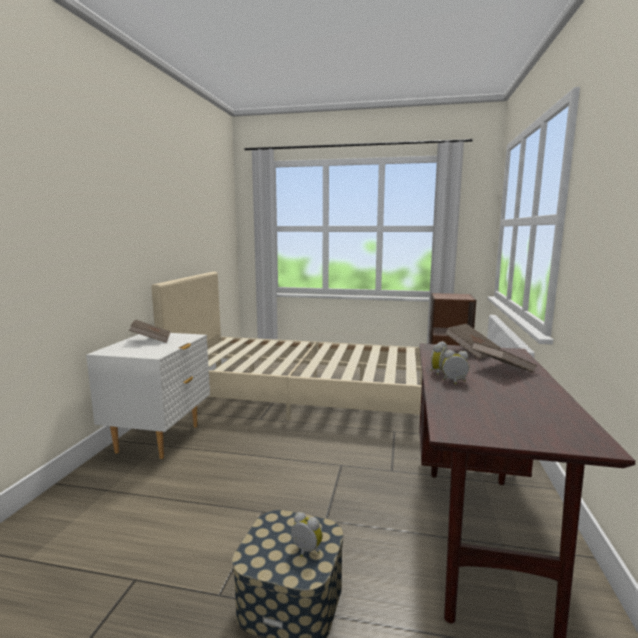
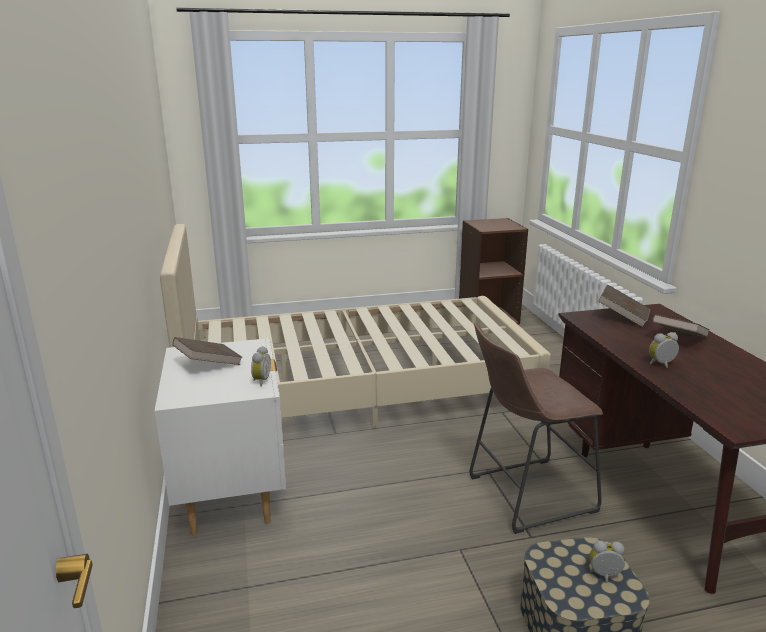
camera: 25 degrees left, 10 degrees up
(352, 490) = (524, 495): none -> brown stool
(437, 371) = (630, 353): alarm clock -> alarm clock (260, 381)

